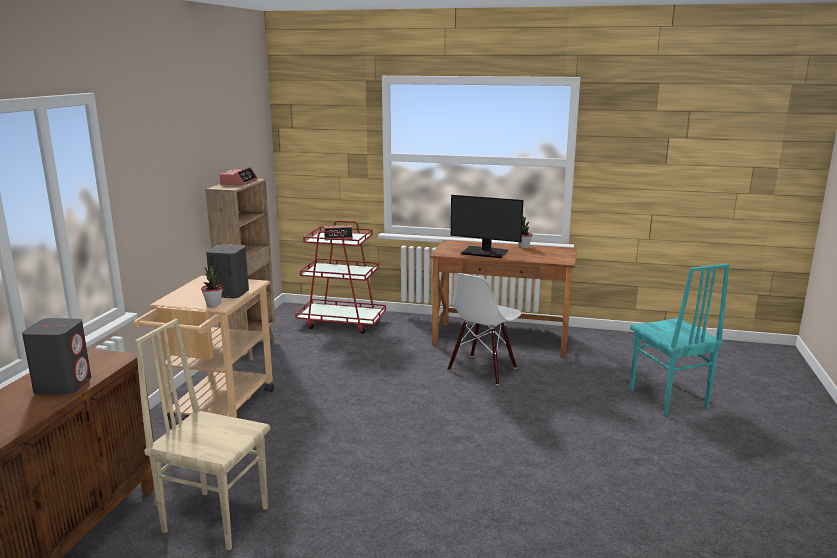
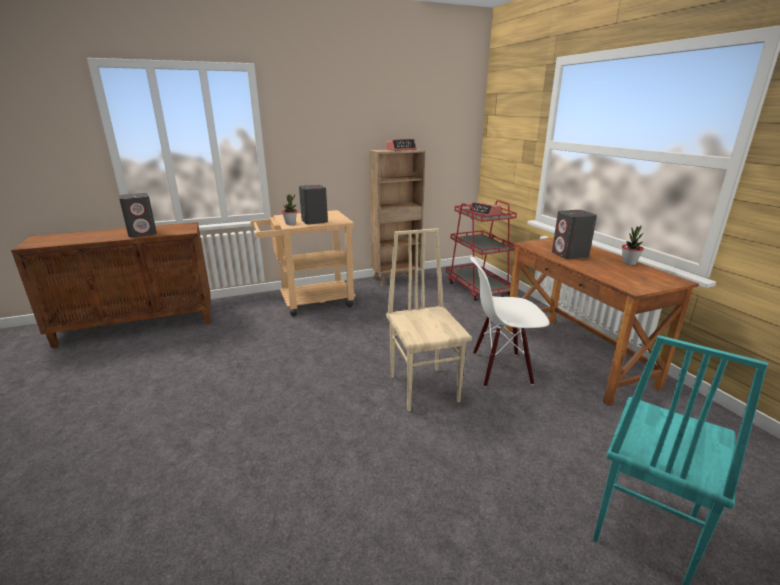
camera: 55 degrees right, 5 degrees up
(216, 518) = (191, 351): beige chair -> beige chair (424, 388)
(485, 252) = (570, 255): monitor -> grey speaker

